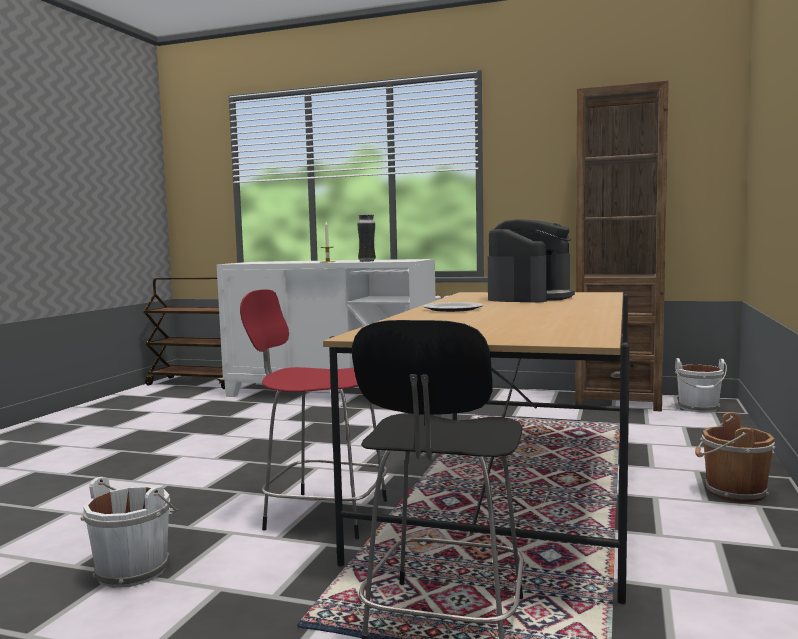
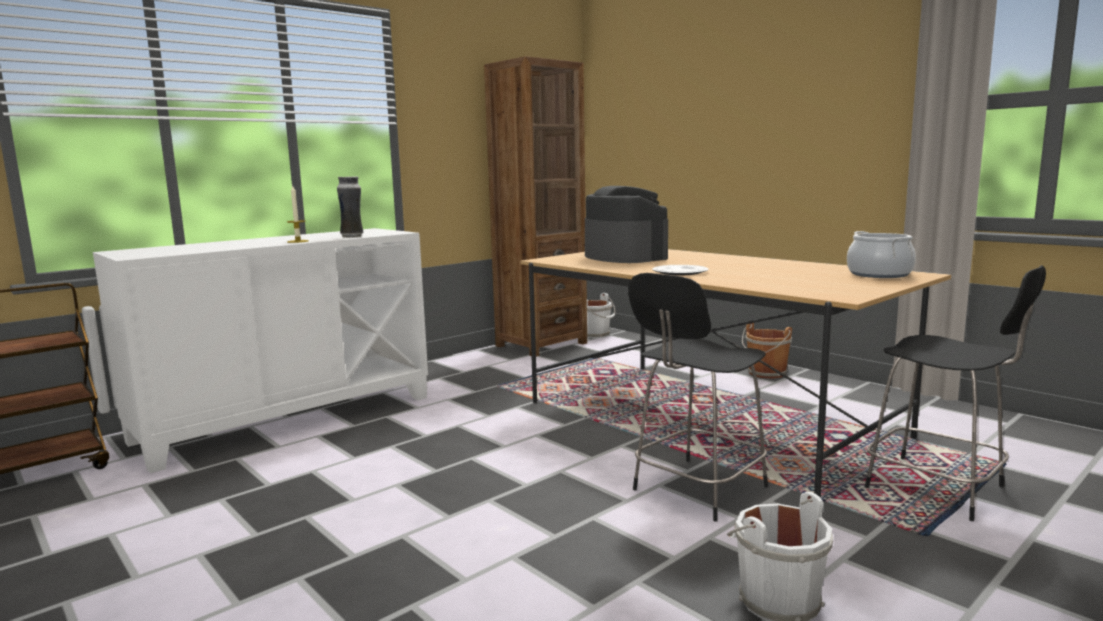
camera: 60 degrees left, 5 degrees up
(322, 514) = (697, 490): red stool -> black stool
(554, 334) = (879, 274): none -> cooking pot

